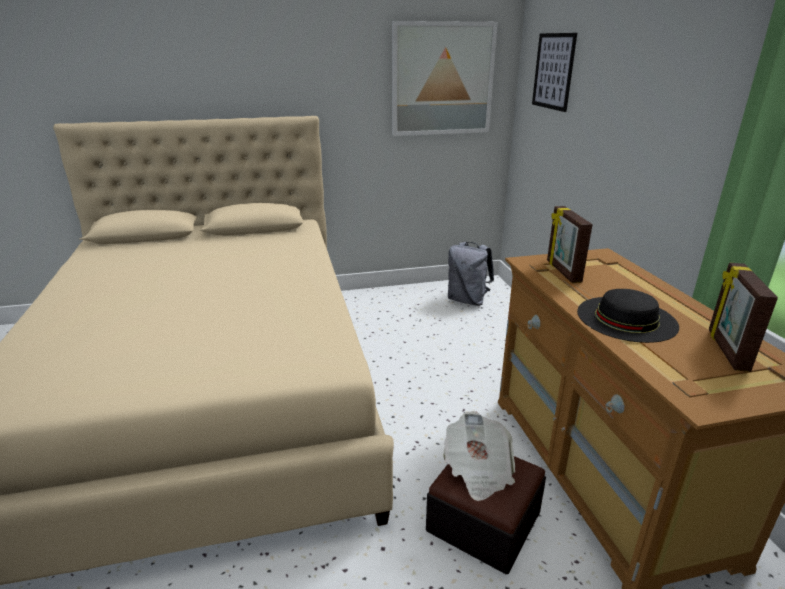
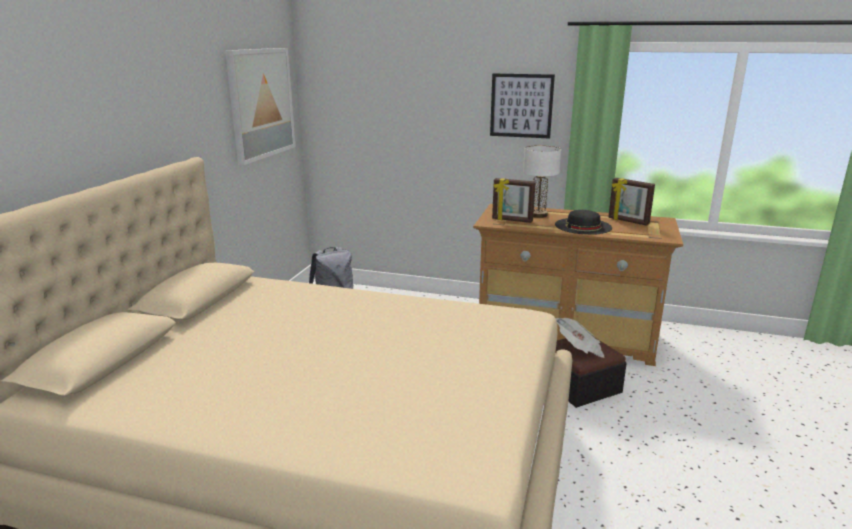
camera: 60 degrees left, 5 degrees down
(553, 71) = (359, 88): picture -> picture (521, 105)
(617, 281) = (538, 215): none -> table lamp

